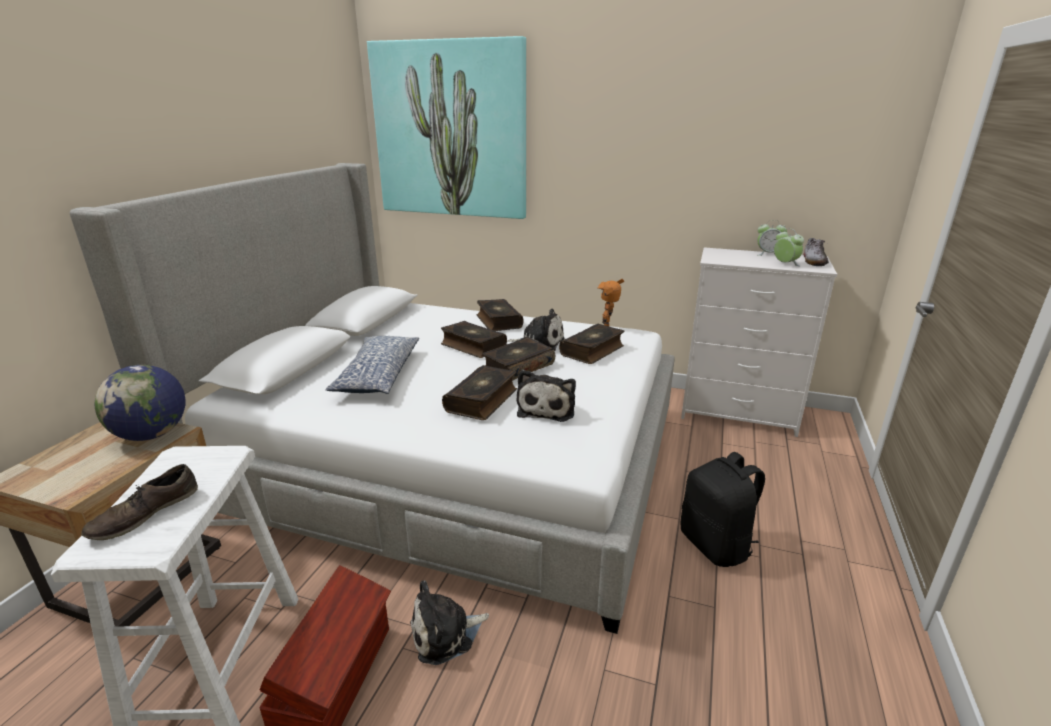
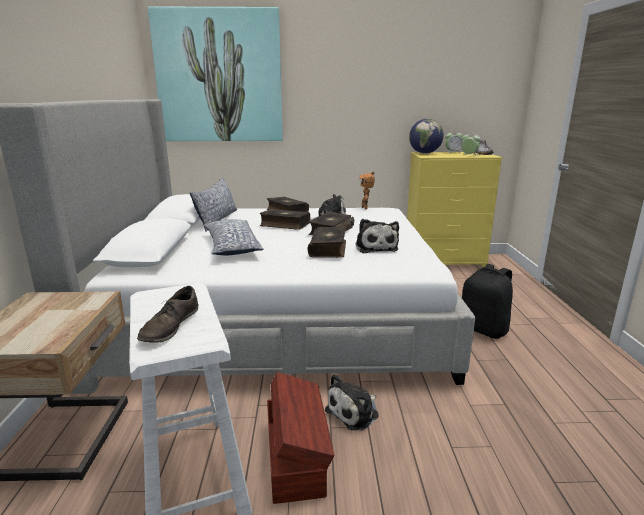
camera: 20 degrees left, 5 degrees down
(152, 435) = (79, 301): globe -> globe (424, 153)
(404, 325) = (217, 219): none -> pillow
(593, 351) = (370, 219): book -> none
(739, 413) = (444, 262): white dresser -> yellow dresser

